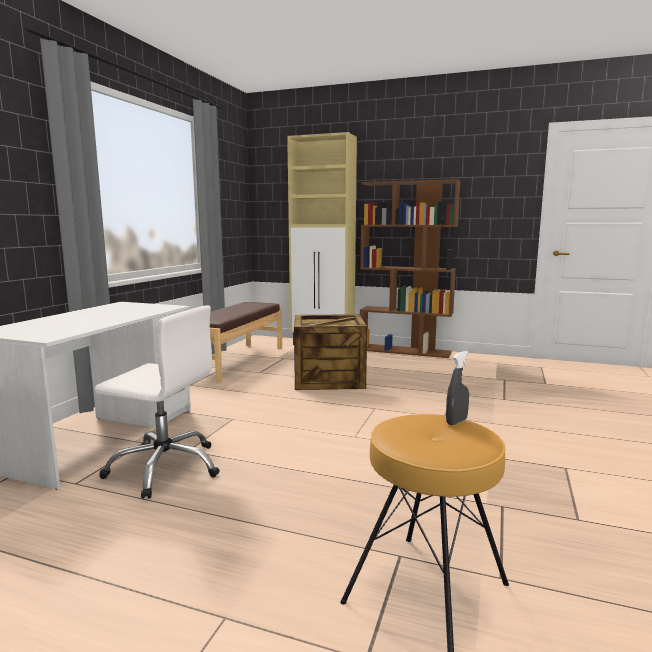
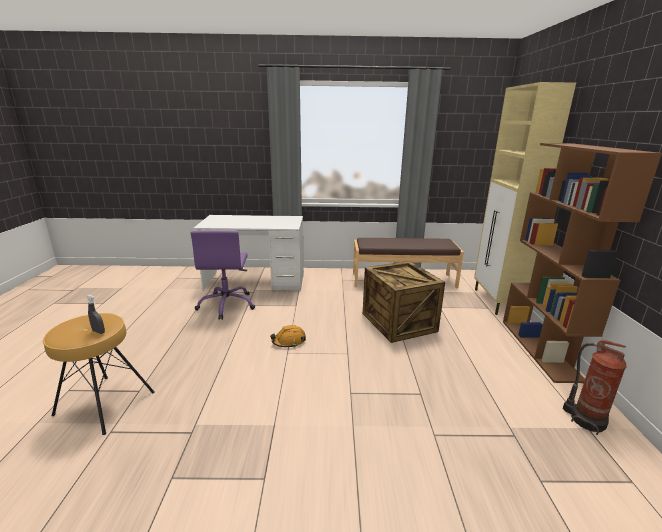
camera: 70 degrees right, 10 degrees up
(165, 467) = (227, 305): white office chair -> purple office chair
(328, 433) = (289, 341): none -> orange hard hat
(488, 361) = (586, 419): none -> fire extinguisher

